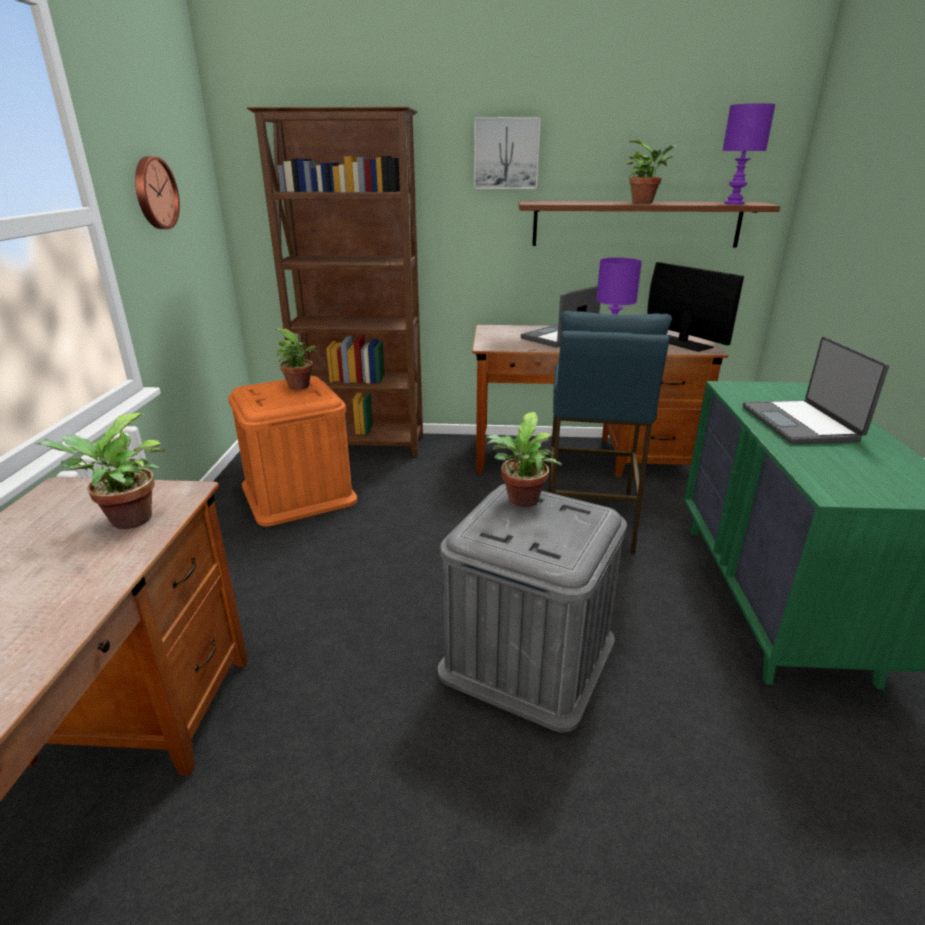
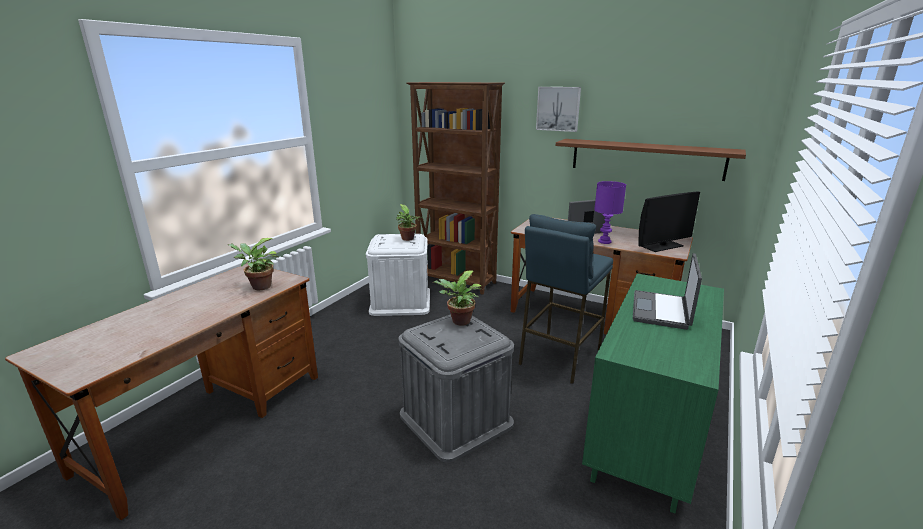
camera: 25 degrees right, 5 degrees down
(154, 193) = (350, 127): wall clock -> none
(298, 493) = (400, 301): orange storage box -> white storage box
(645, 203) = (646, 145): potted plant -> none
(682, 343) = (662, 246): monitor -> monitor turned 75 degrees clockwise
(733, 203) = (711, 150): purple table lamp -> none

